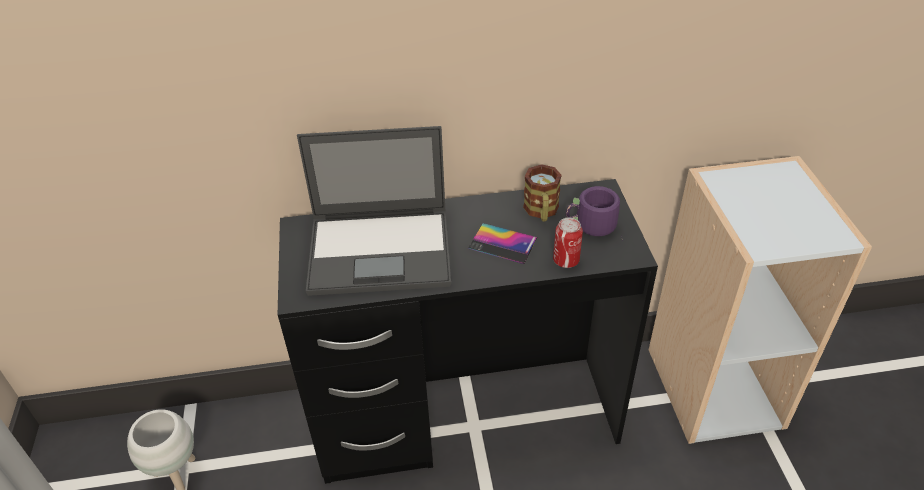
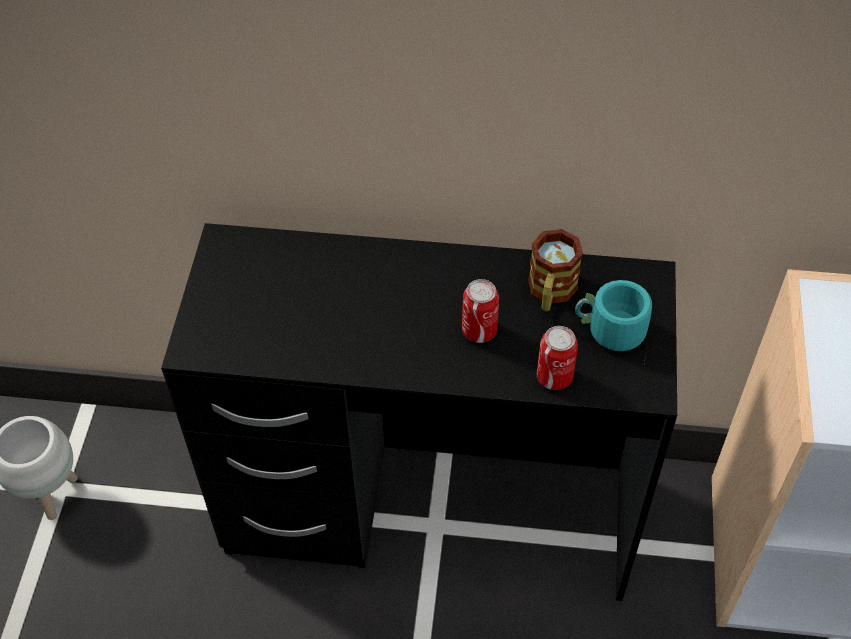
camera: 15 degrees right, 10 degrees up
(382, 251) = (318, 305): laptop -> none
(502, 243) = (479, 330): phone -> can
(591, 227) = (609, 333): purple mug -> turquoise mug

